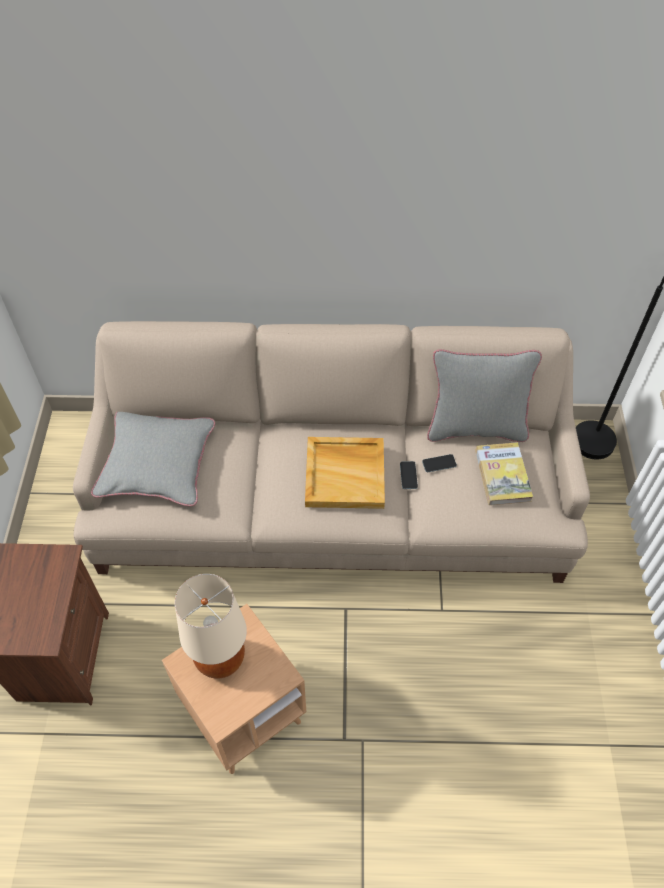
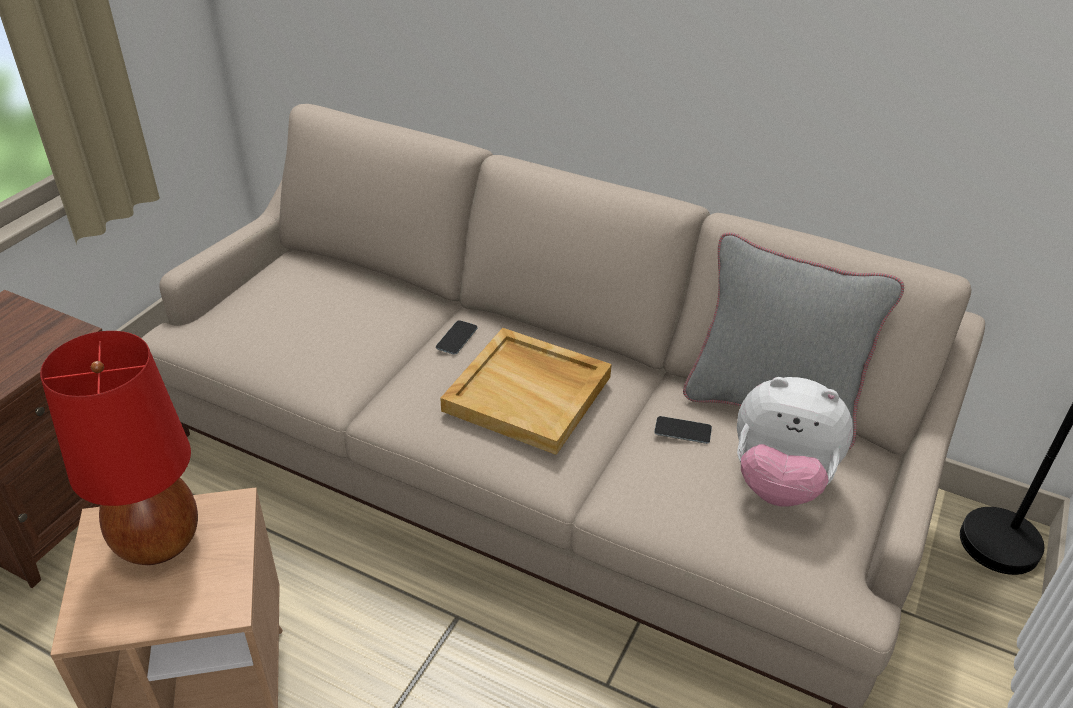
camera: 25 degrees right, 15 degrees down
(157, 463) = (289, 299): grey pillow -> none
(220, 659) = (158, 543): beige table lamp -> red table lamp
(408, 475) = (626, 431): phone -> phone (457, 338)
(502, 475) = (779, 481): book -> plush toy

